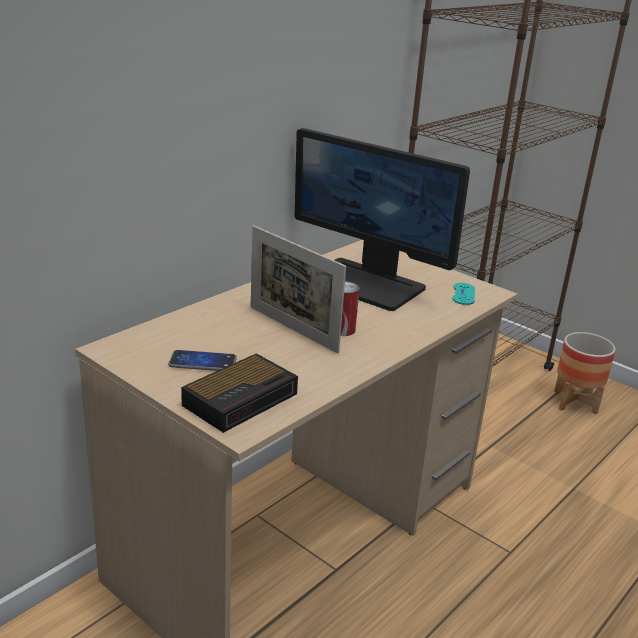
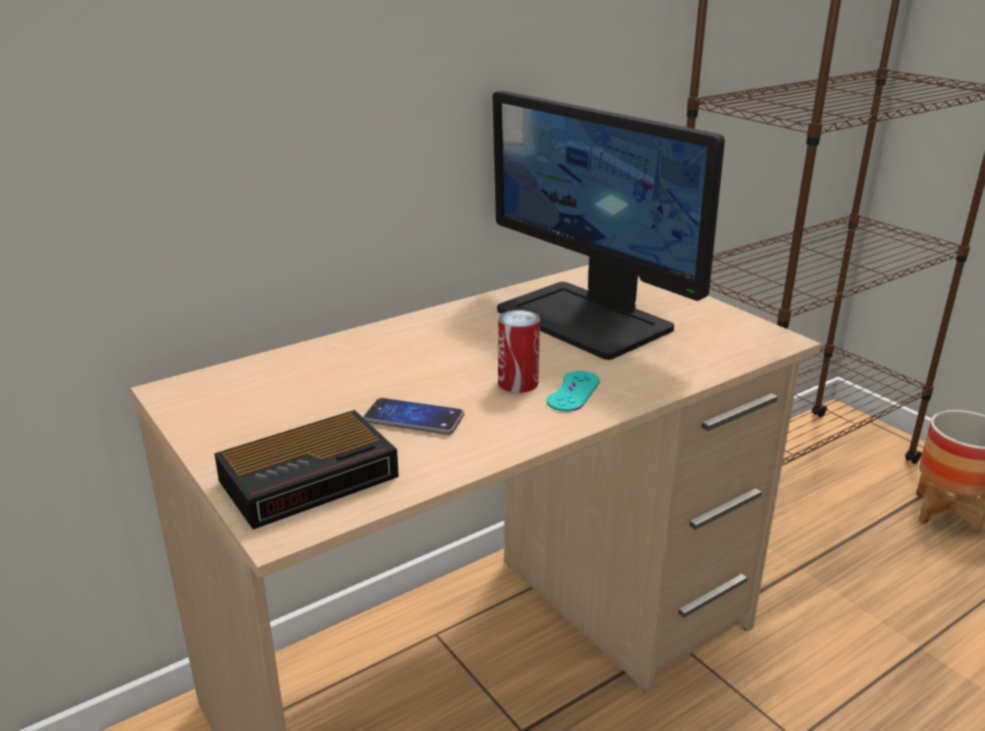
camera: 15 degrees right, 0 degrees up
(203, 362) = (288, 418): phone -> phone (413, 418)
(292, 329) = (444, 378): picture frame -> none
(463, 294) = (731, 340): turquoise game controller -> turquoise game controller (573, 391)

